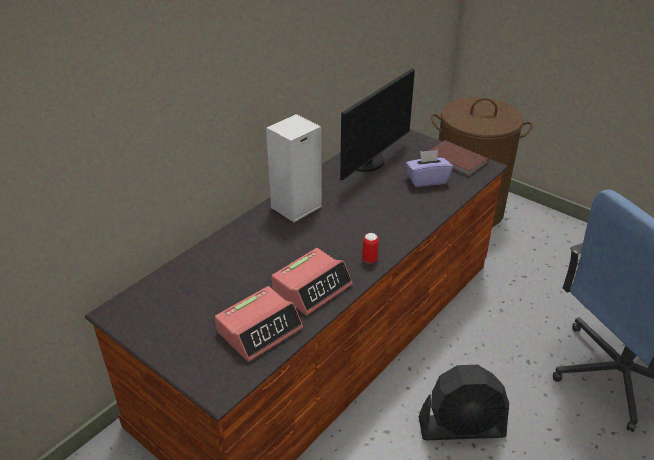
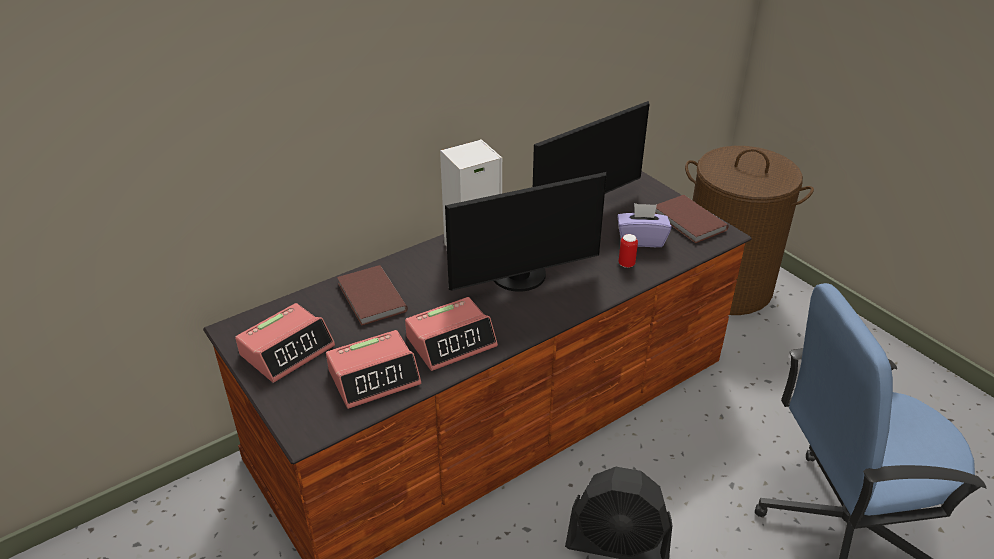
camera: 15 degrees right, 0 degrees up
(172, 321) = (287, 350): none -> alarm clock
(227, 263) = (370, 298): none -> brown book
(346, 225) = (521, 278): none -> monitor
(369, 259) = (530, 321): can -> can (626, 264)

